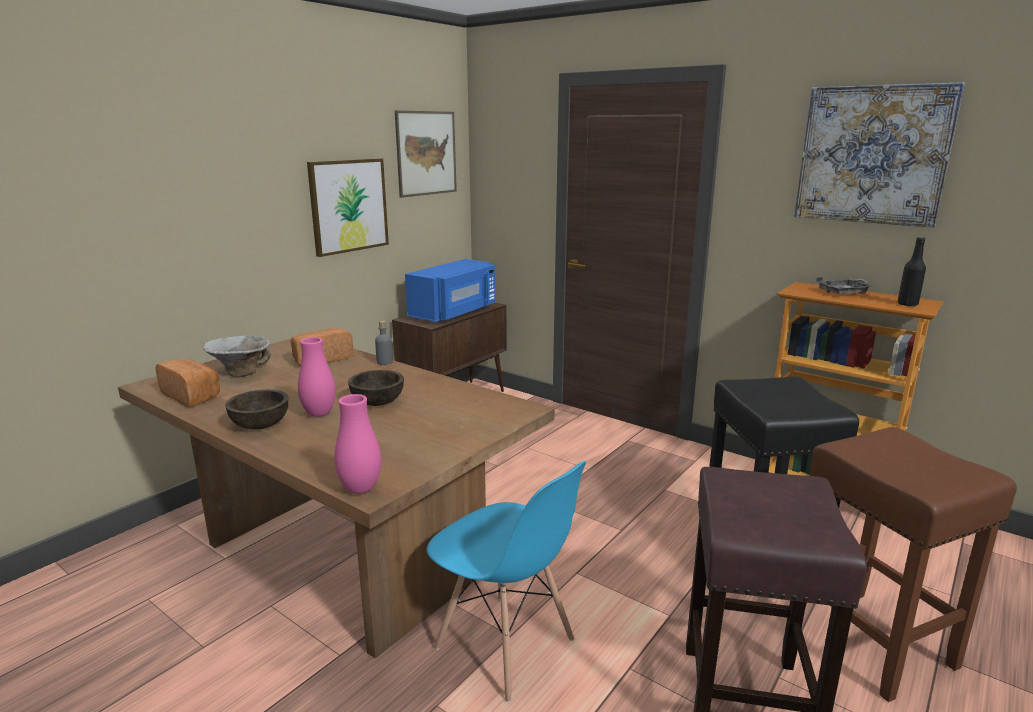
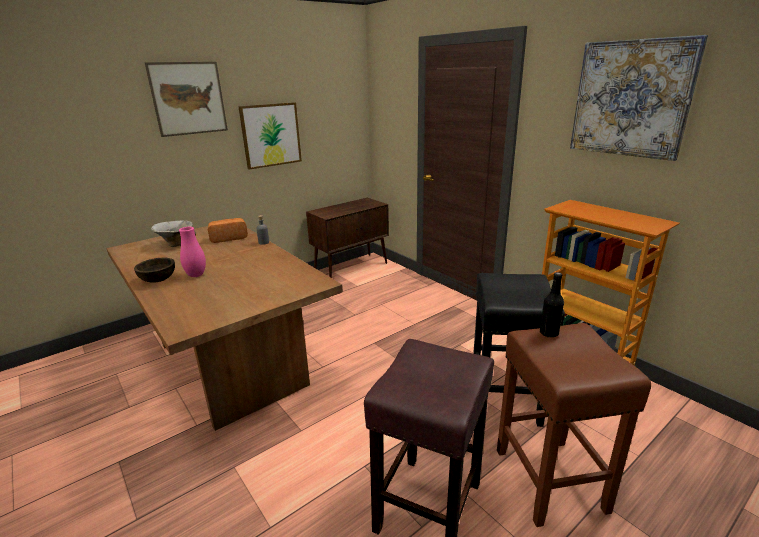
camera: 15 degrees right, 5 degrees up
(192, 396) = (138, 257): bread -> none
(360, 489) = (176, 328): pink vase -> none
(378, 402) = (236, 270): brown bowl -> none
(426, 153) = (332, 97): picture -> picture (188, 98)
(454, 312) = (349, 208): blue microwave -> none
(505, 645) = (294, 436): blue chair -> none
(845, 293) = (600, 211): grey tray -> none
(907, 304) = (642, 224): black bottle -> black bottle (549, 333)

